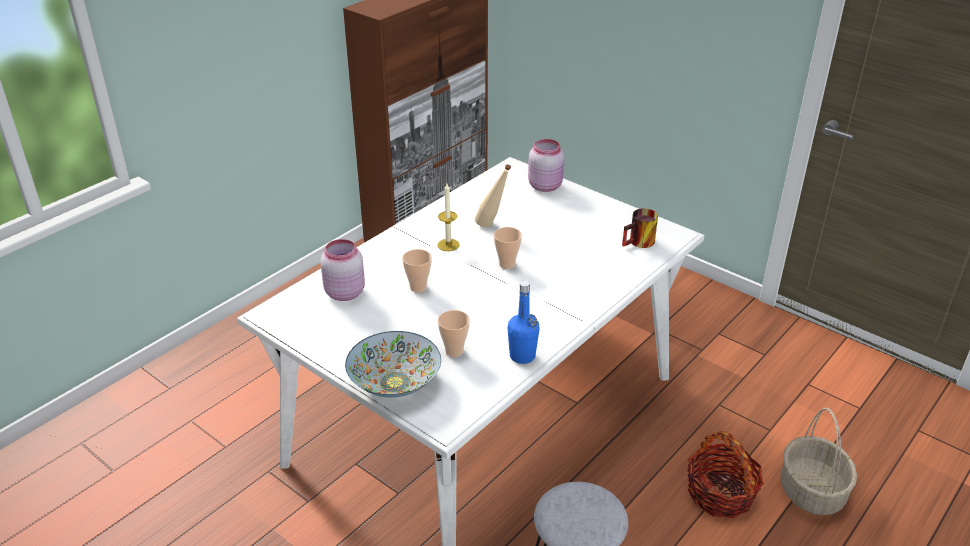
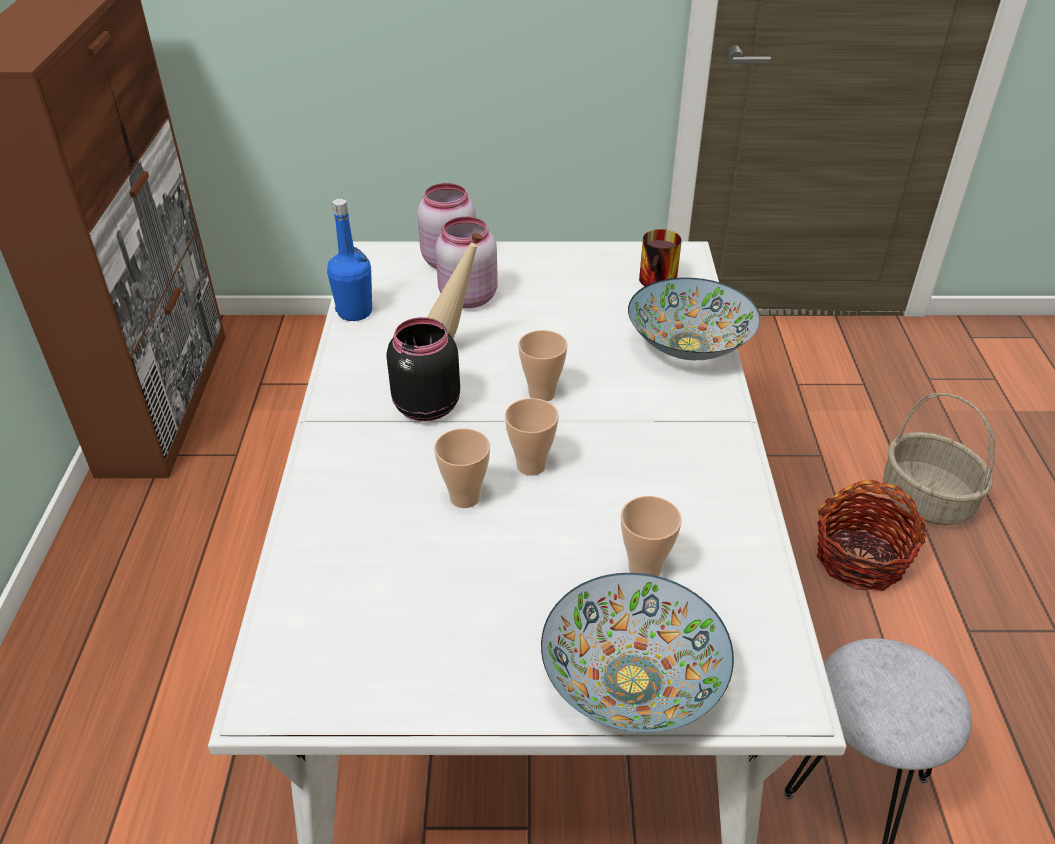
camera: 40 degrees left, 5 degrees up
(344, 292) = (357, 573): pink jar -> pink jar (466, 297)
(448, 245) = (424, 406): candle -> black jar
(461, 290) = (531, 465): none -> cup
(522, 356) = (737, 517): blue bottle -> blue bottle (355, 312)
(610, 278) = (689, 346): none -> bowl

